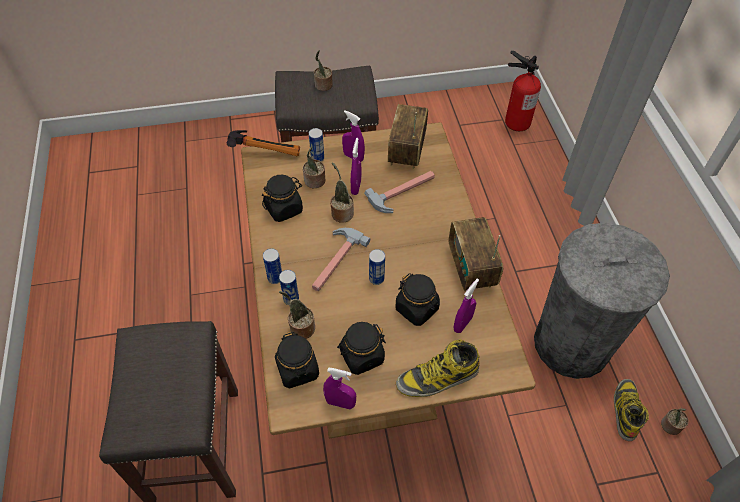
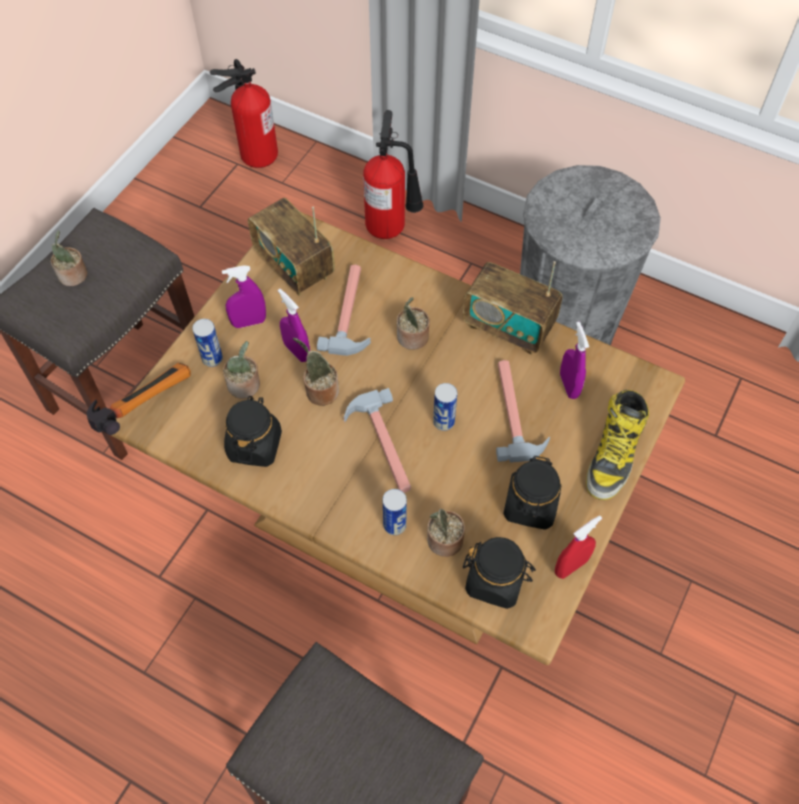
camera: 50 degrees left, 5 degrees up
(275, 278) = (349, 522): can -> none
(340, 403) = (571, 566): purple spray bottle -> red spray bottle
(417, 309) = (515, 412): black jar -> hammer
(544, 210) = (391, 227): none -> fire extinguisher
(625, 410) = (664, 350): boot -> none
(670, 426) = (706, 330): potted plant -> potted plant (412, 338)

